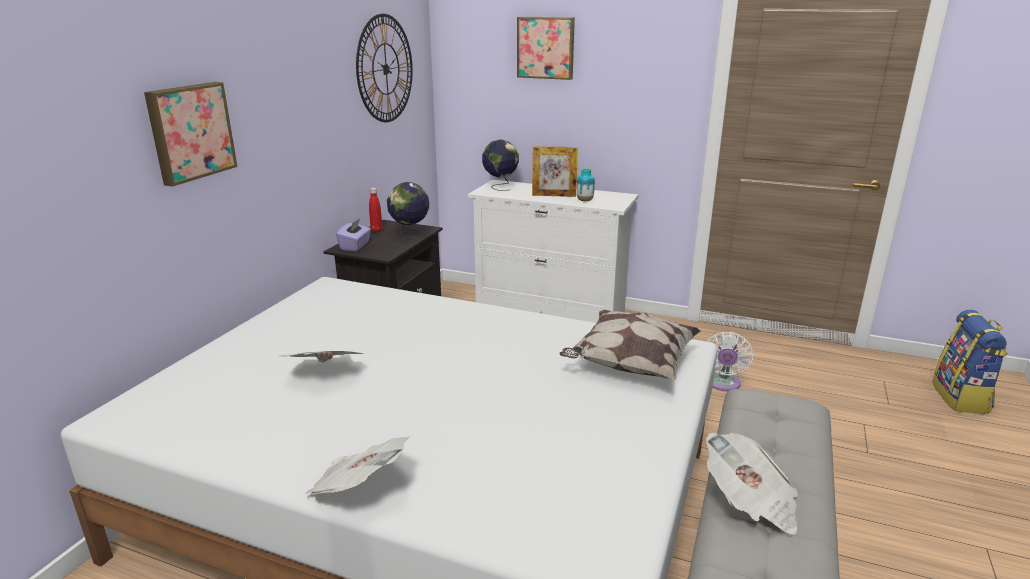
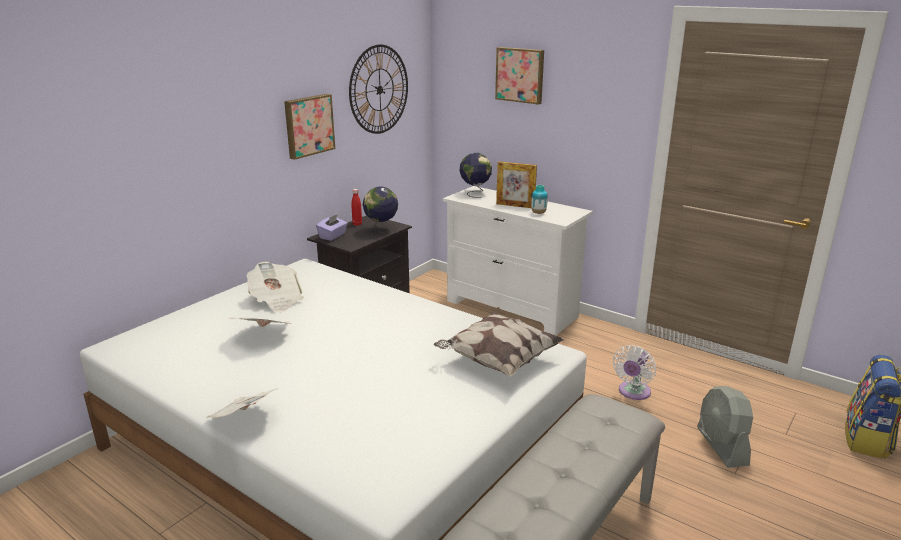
camera: 15 degrees right, 0 degrees up
(190, 132) = (194, 144): picture -> picture (308, 125)
(750, 502) = (533, 483): newspaper -> newspaper (276, 300)
(839, 426) = (721, 446): none -> grey fan

